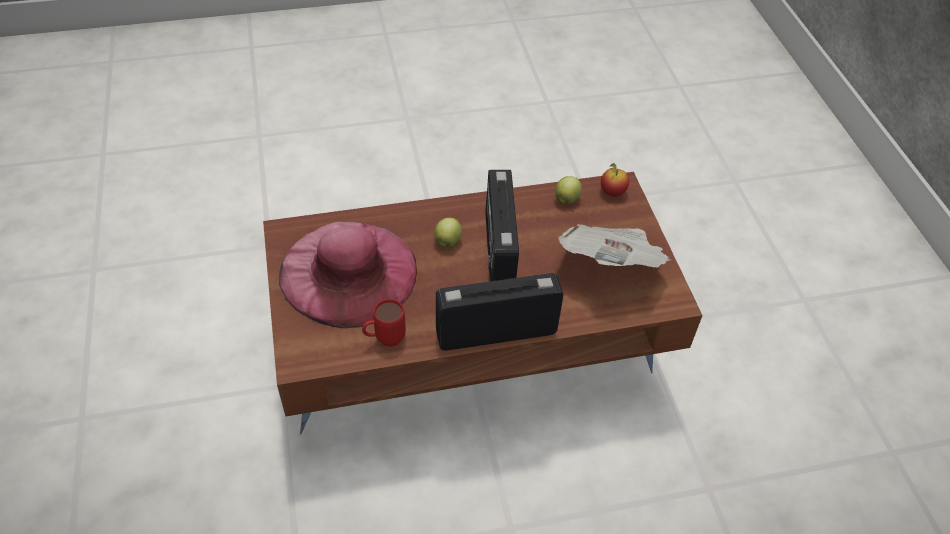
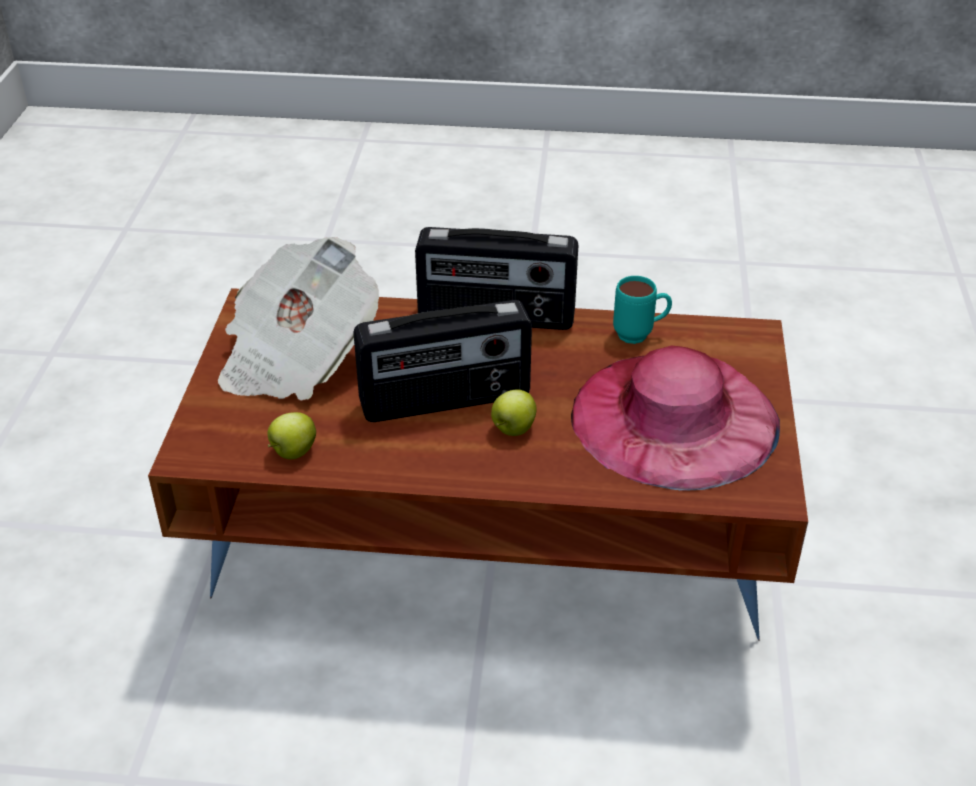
camera: 160 degrees left, 10 degrees down
(384, 340) = (640, 335): red mug -> turquoise mug
(498, 252) = (445, 401): radio -> radio turned 60 degrees clockwise
(612, 192) = (213, 448): apple -> none

